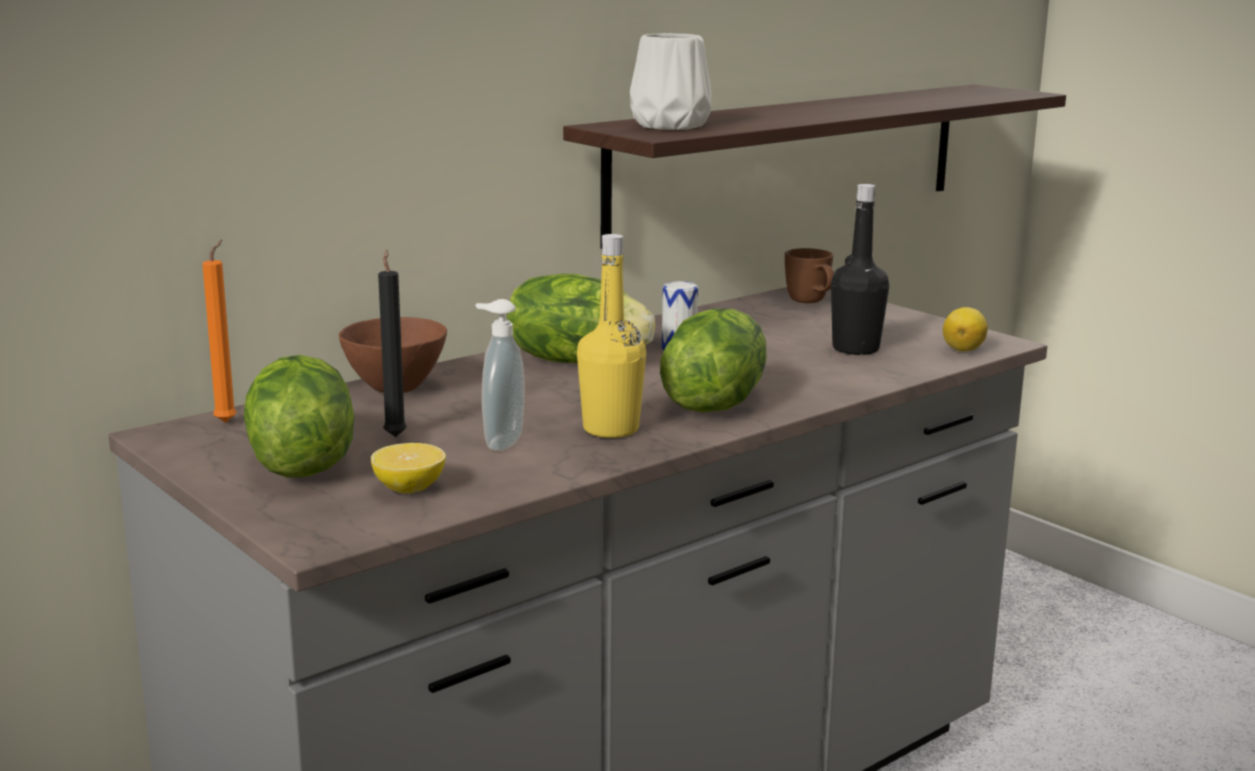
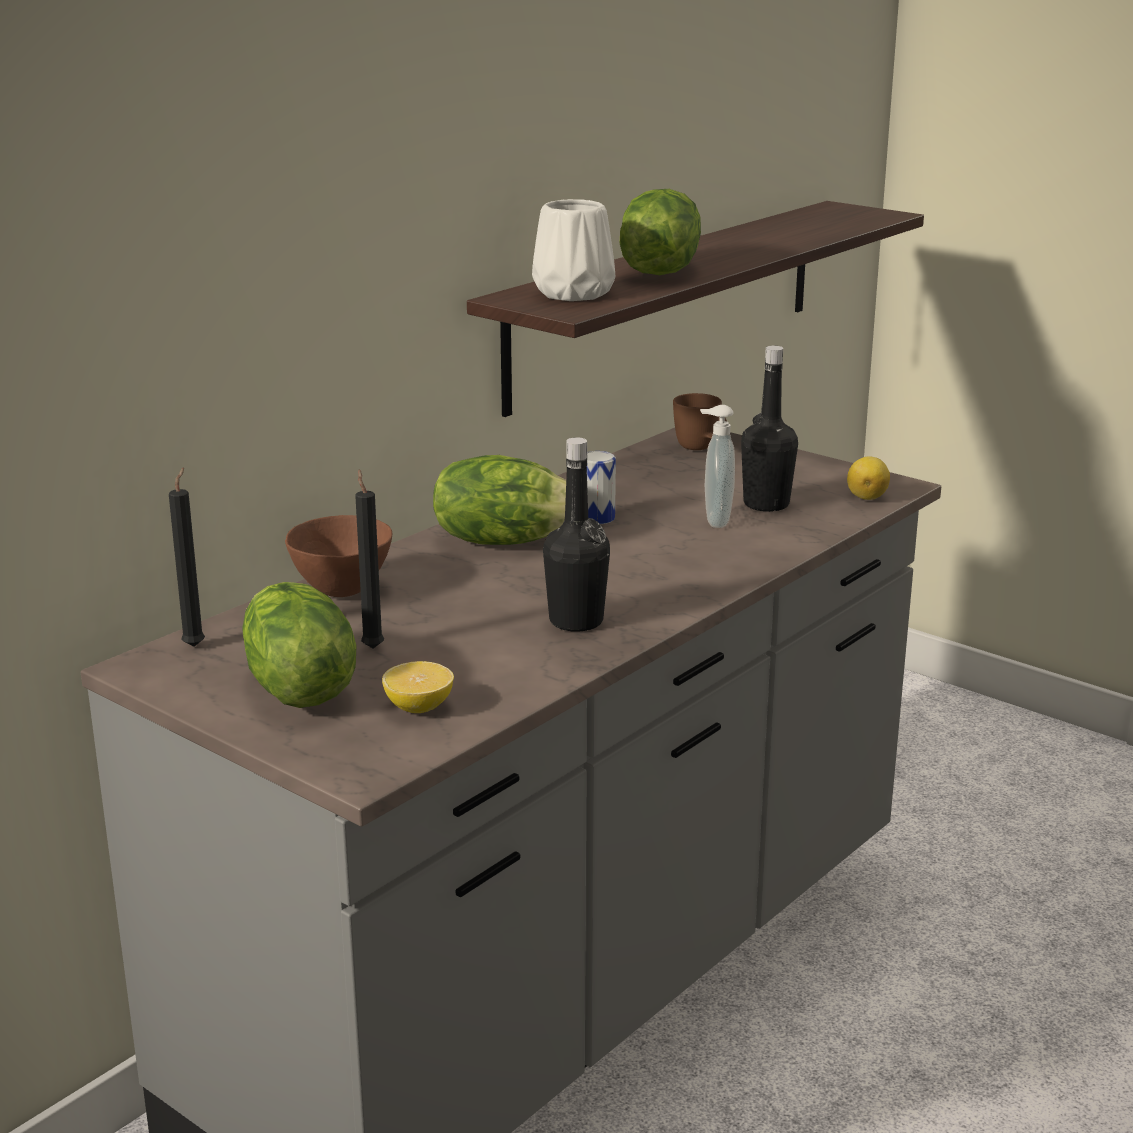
camera: 10 degrees left, 5 degrees up
(228, 421) = (195, 645): orange candle -> black candle
(500, 443) = (478, 646): soap dispenser -> soap dispenser (714, 521)
(611, 429) = (576, 621): yellow bottle -> black bottle
(713, 402) = (659, 581): lettuce -> lettuce (658, 270)

